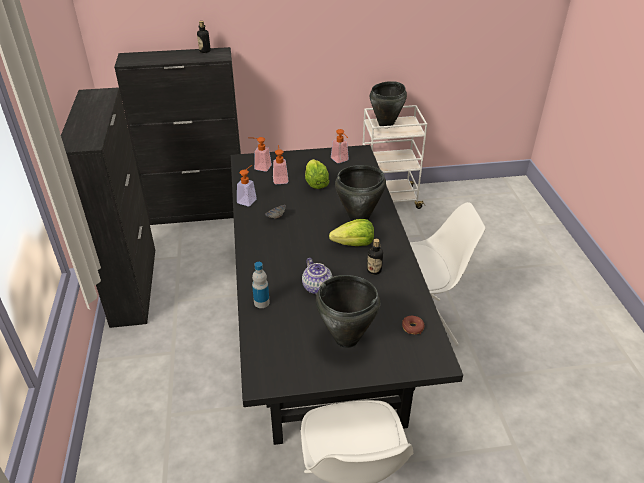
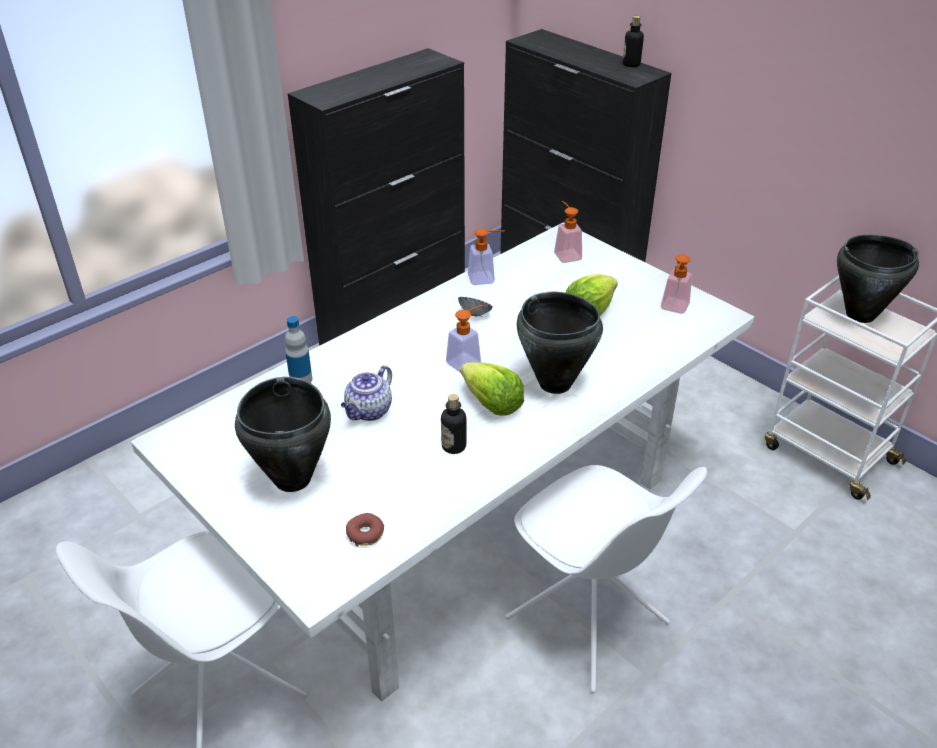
camera: 55 degrees right, 0 degrees up
(280, 178) = (561, 280): soap dispenser -> soap dispenser (468, 361)
(322, 336) = (467, 526): black dining table -> white dining table

